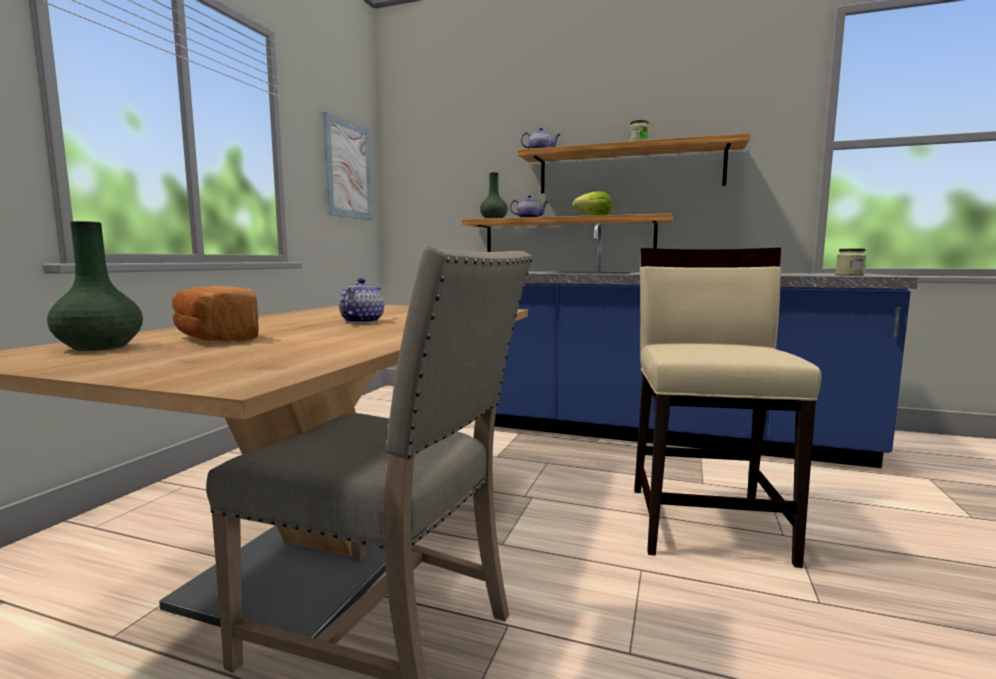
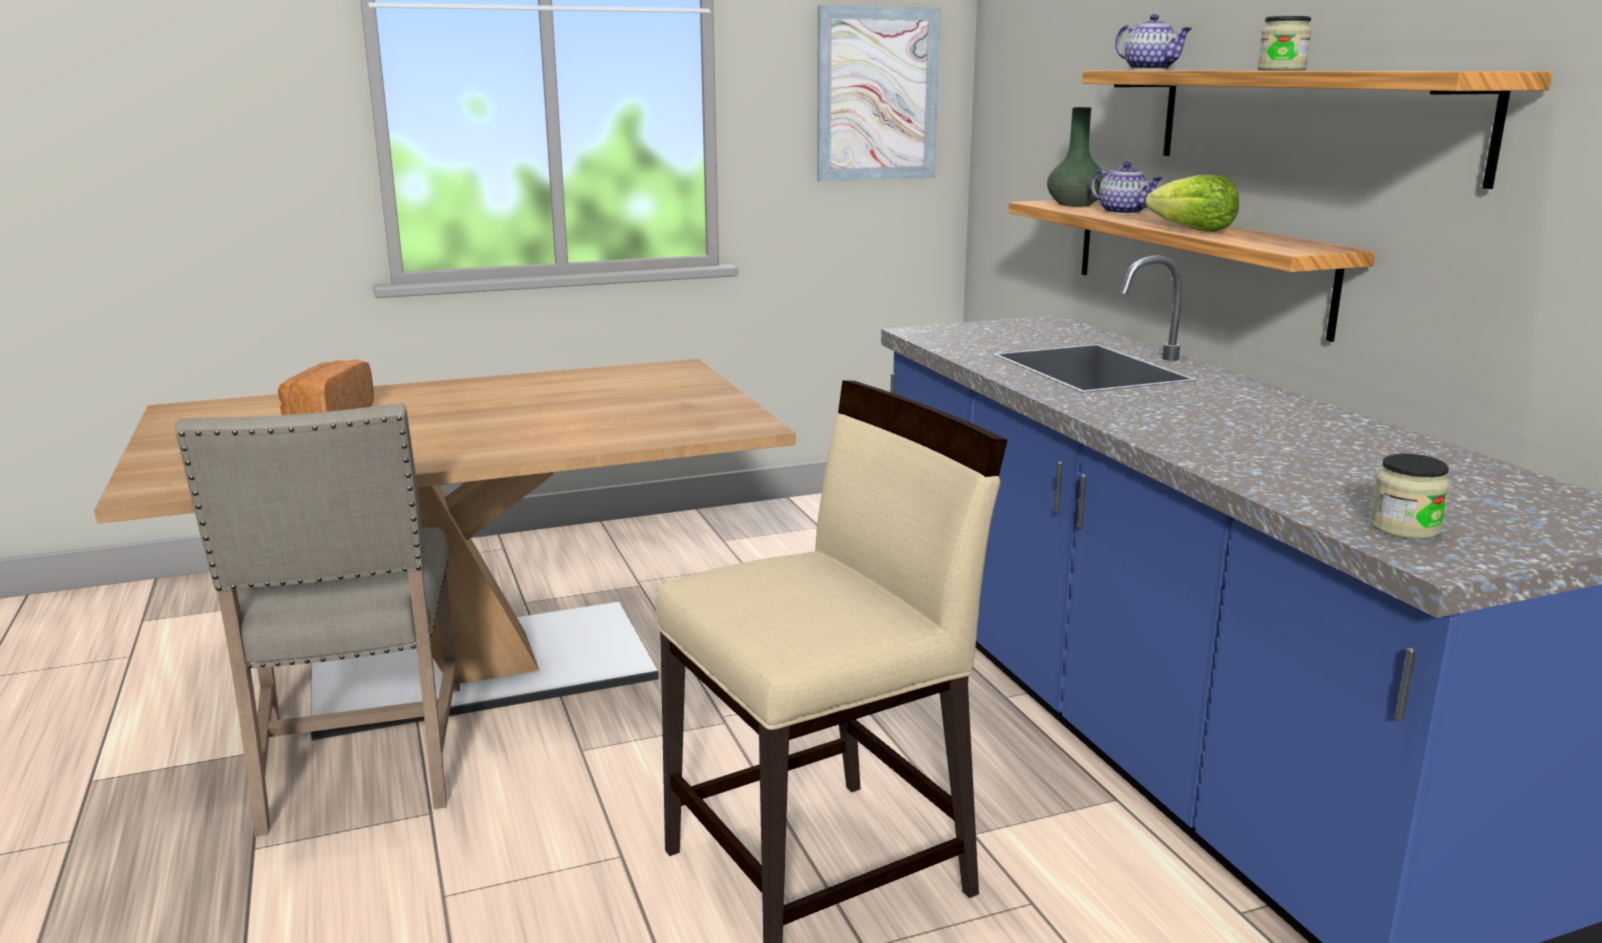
camera: 50 degrees right, 10 degrees up
(101, 347) = (247, 413): green vase -> none
(362, 321) = (516, 416): teapot -> none

